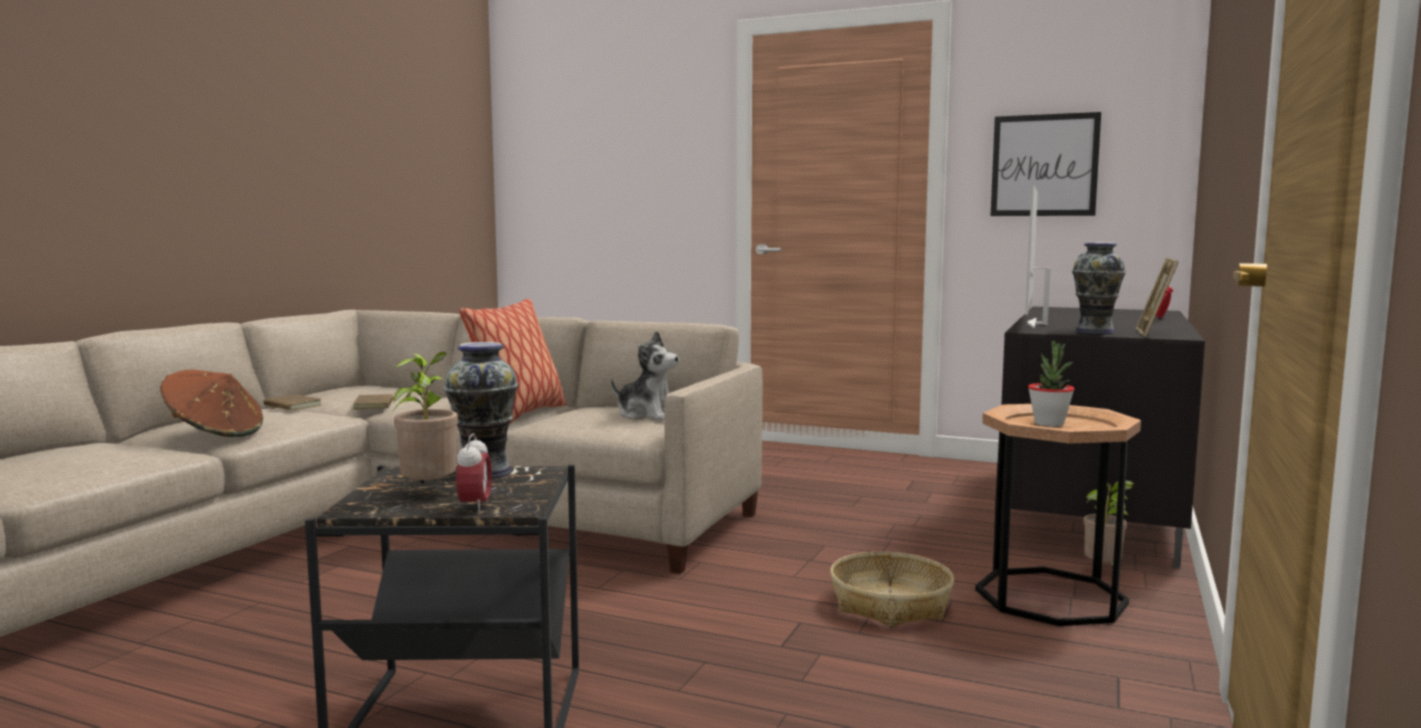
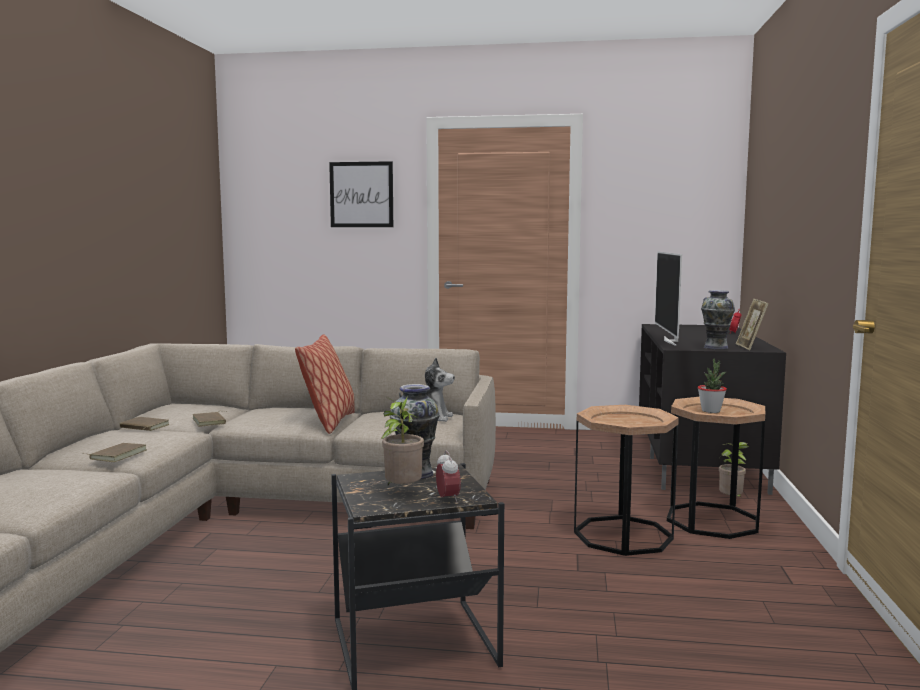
camera: 15 degrees left, 0 degrees up
(215, 433) = (117, 455): brown hat -> brown book
(890, 604) = (623, 535): basket -> brown side table
(1044, 165) = (647, 228): picture -> picture (361, 194)

